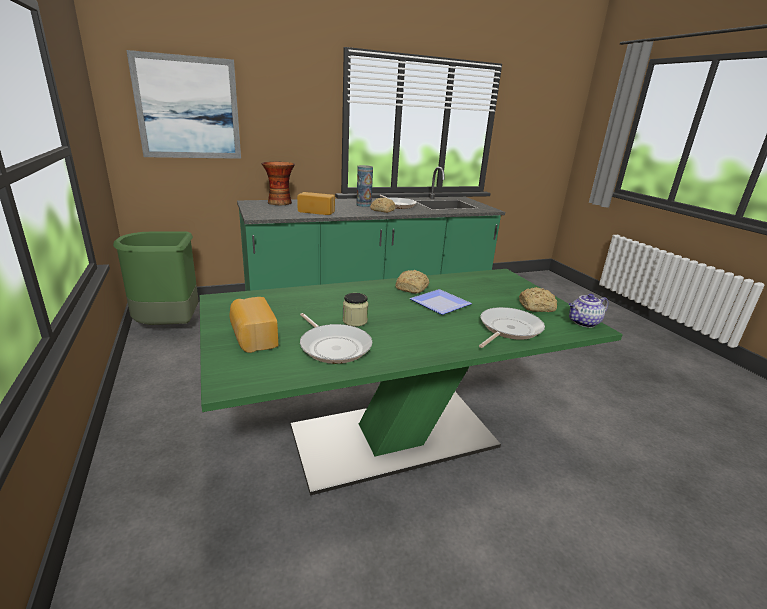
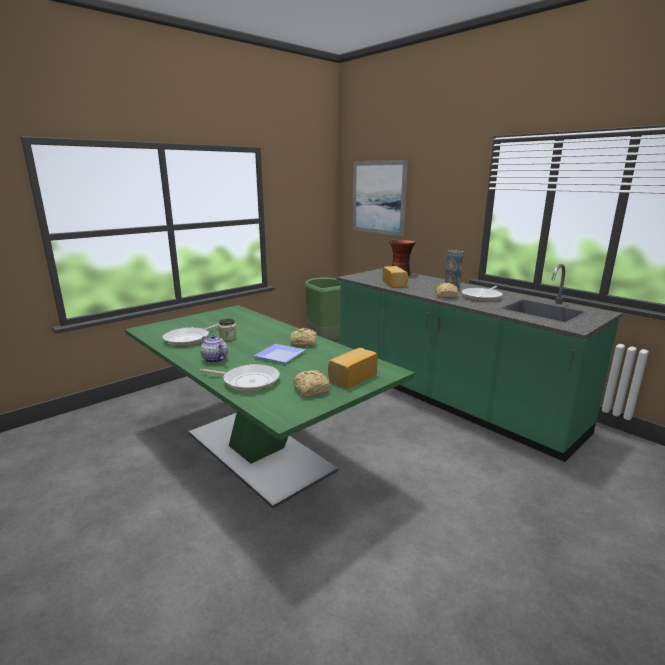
camera: 70 degrees right, 5 degrees down
(253, 337) = (191, 323): bread -> bread (351, 377)
(583, 323) = (290, 412): teapot -> teapot (214, 359)

